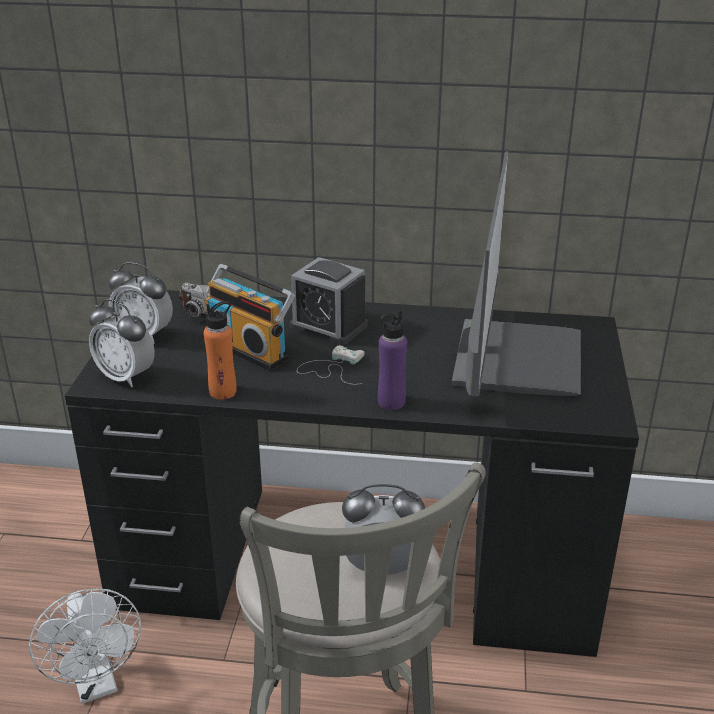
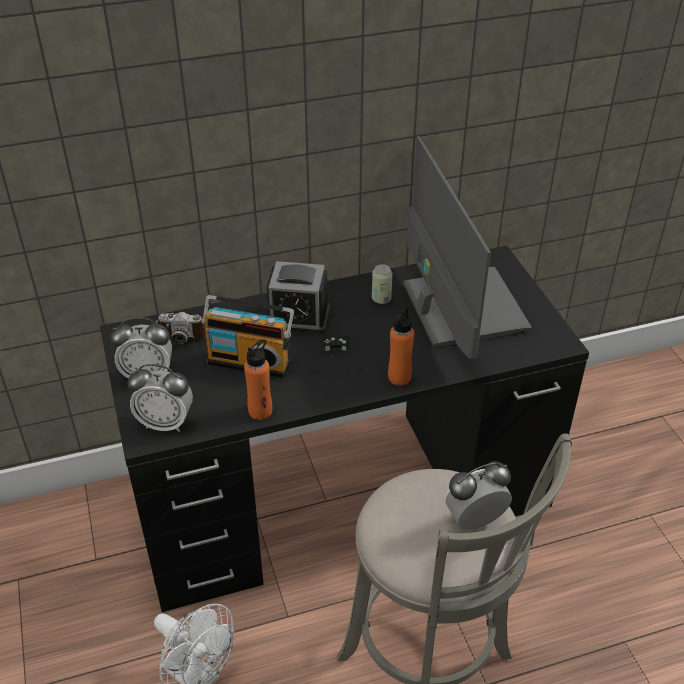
camera: 25 degrees left, 10 degrees up
(332, 368) = (331, 359): white game controller -> black game controller
(391, 402) = (399, 377): purple bottle -> orange bottle
(429, 331) = (381, 299): none -> can

